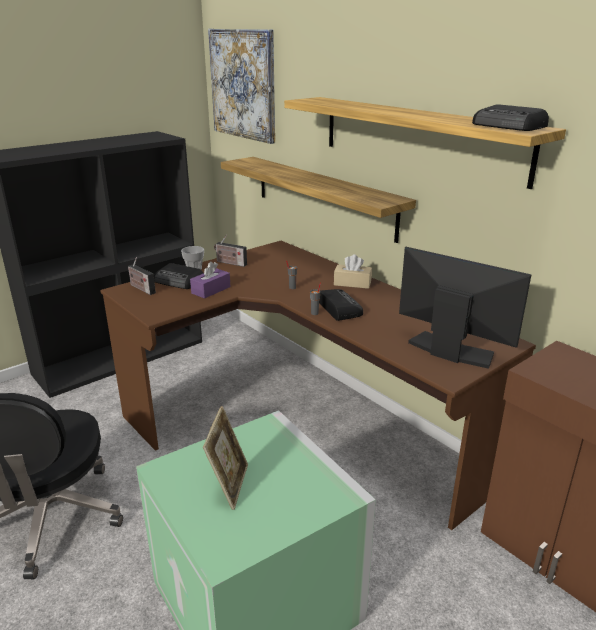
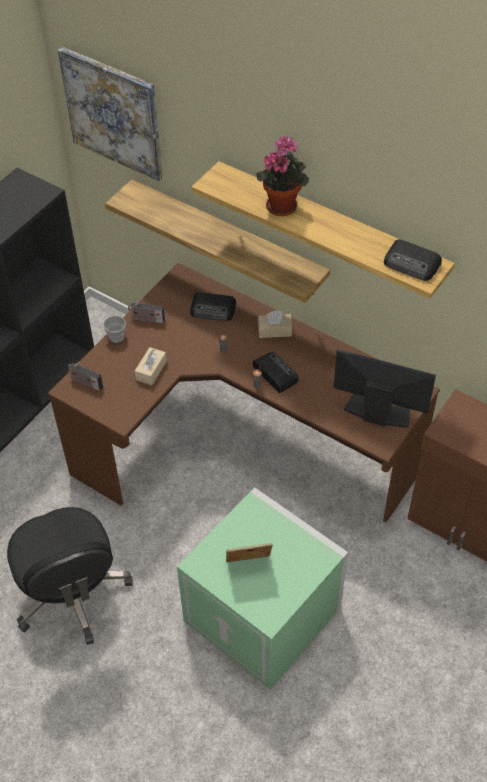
camera: 15 degrees left, 25 degrees up
(179, 281) = (114, 362): radio -> radio (213, 309)
(211, 290) = (151, 370): purple tissue box -> beige tissue box
(229, 485) = (248, 565): picture frame -> picture frame turned 90 degrees counterclockwise
(369, 106) = (282, 204): none -> potted plant

